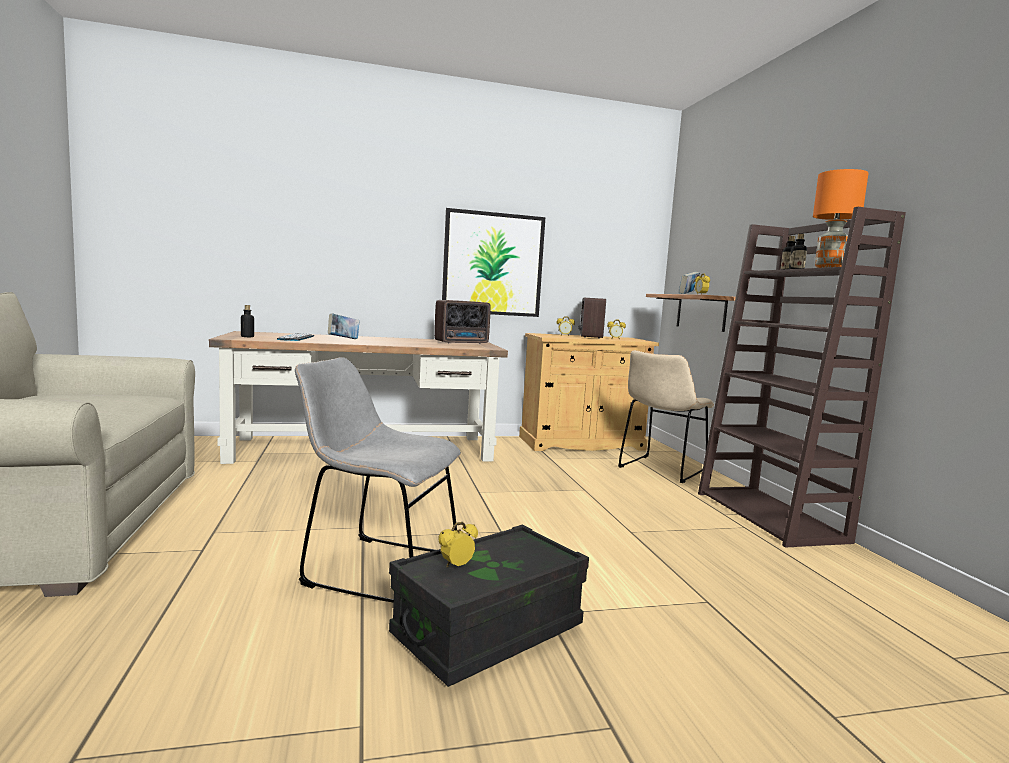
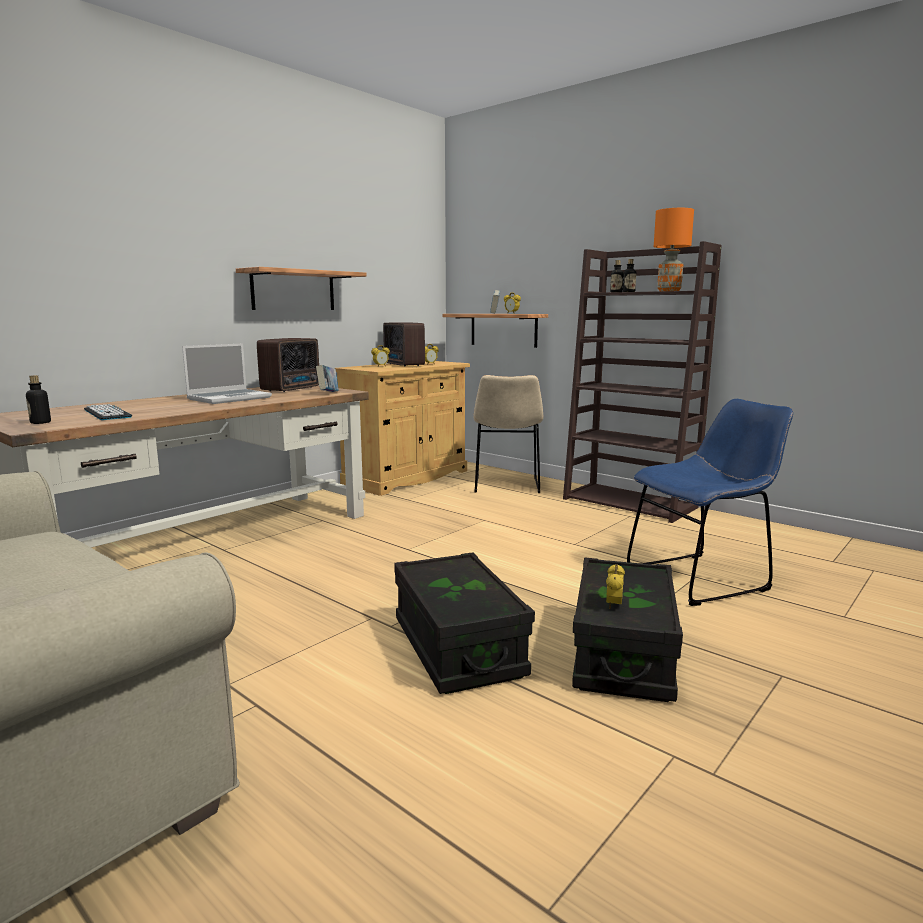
camera: 35 degrees left, 5 degrees up
(343, 339) = (165, 405): book -> book (328, 393)
(375, 568) = (458, 647): grey chair -> black storage box
(397, 341) = (230, 398): none -> laptop
(493, 264) = (293, 290): picture -> shelf
(712, 605) = (702, 578): none -> blue chair

